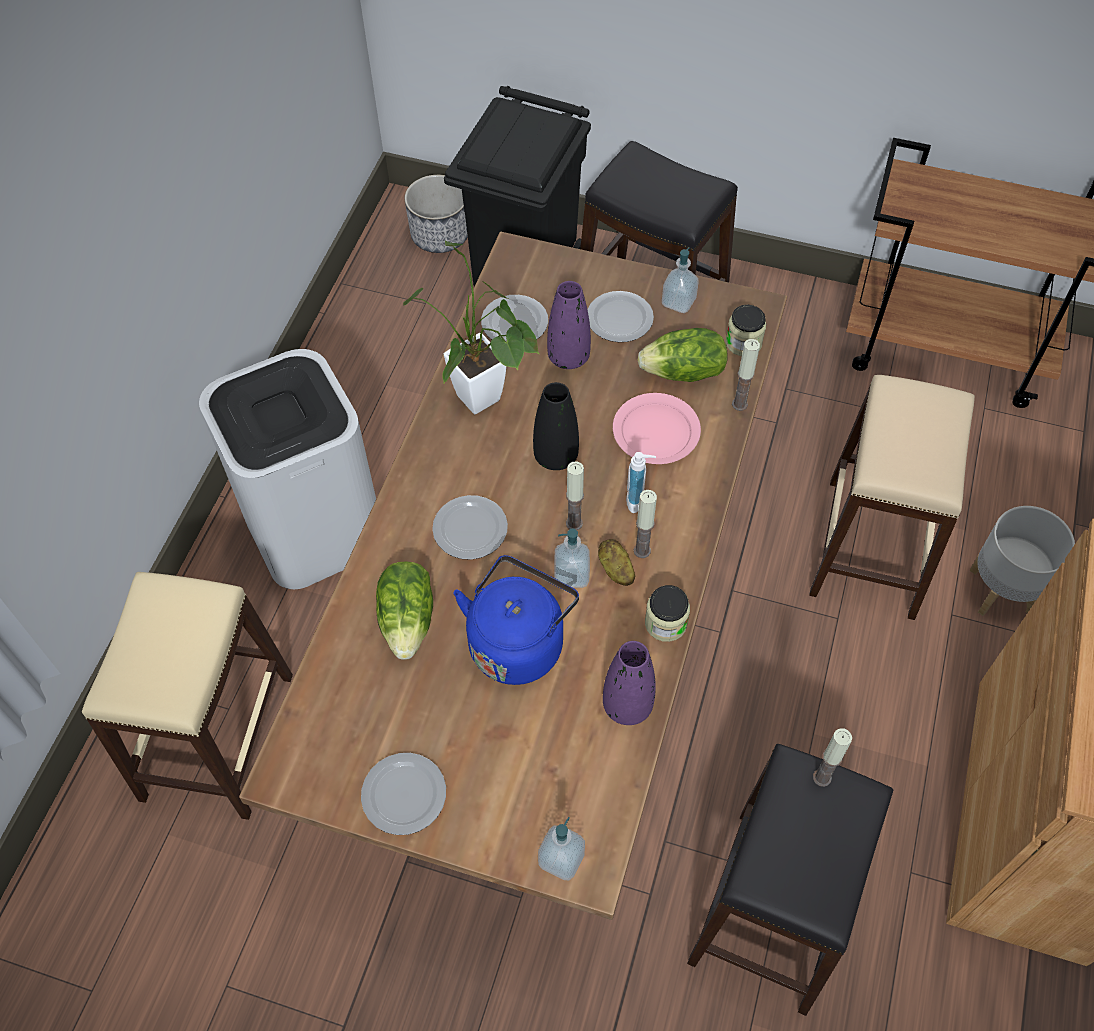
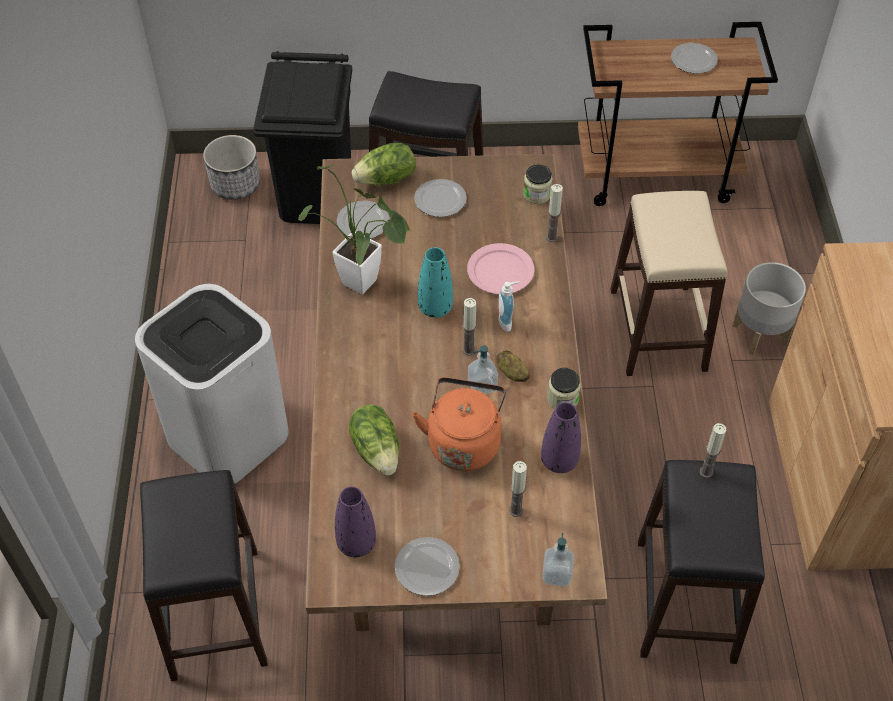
camera: 20 degrees left, 5 degrees down
(216, 737) = (214, 613): beige stool -> black stool
(469, 529) = (393, 375): plate -> plate (692, 60)
(518, 642) = (464, 441): blue kettle -> orange kettle
(556, 456) = (435, 308): black vase -> turquoise vase
(568, 357) = (414, 236): purple vase -> purple vase (356, 543)
(642, 550) = (525, 355): candle -> candle (516, 510)
(678, 302) = (478, 177): soap dispenser -> none
(683, 373) = (503, 226): lettuce -> lettuce (386, 179)

